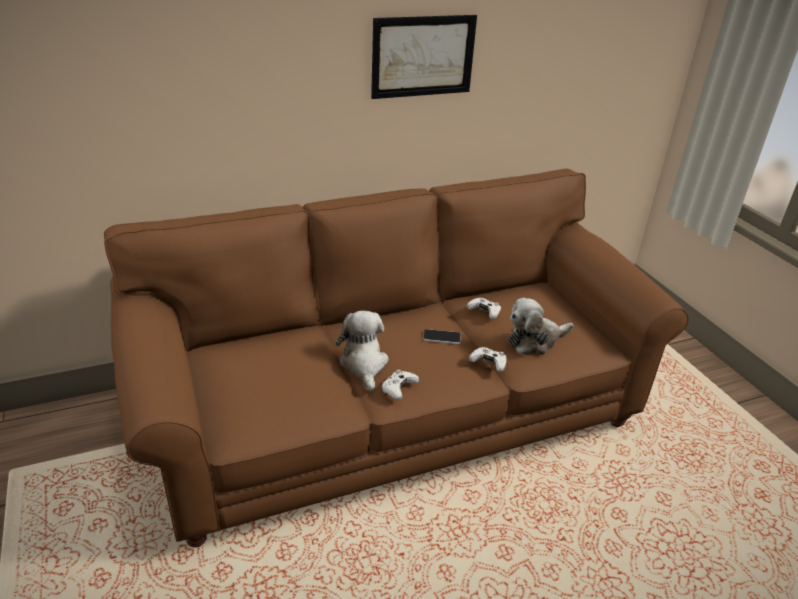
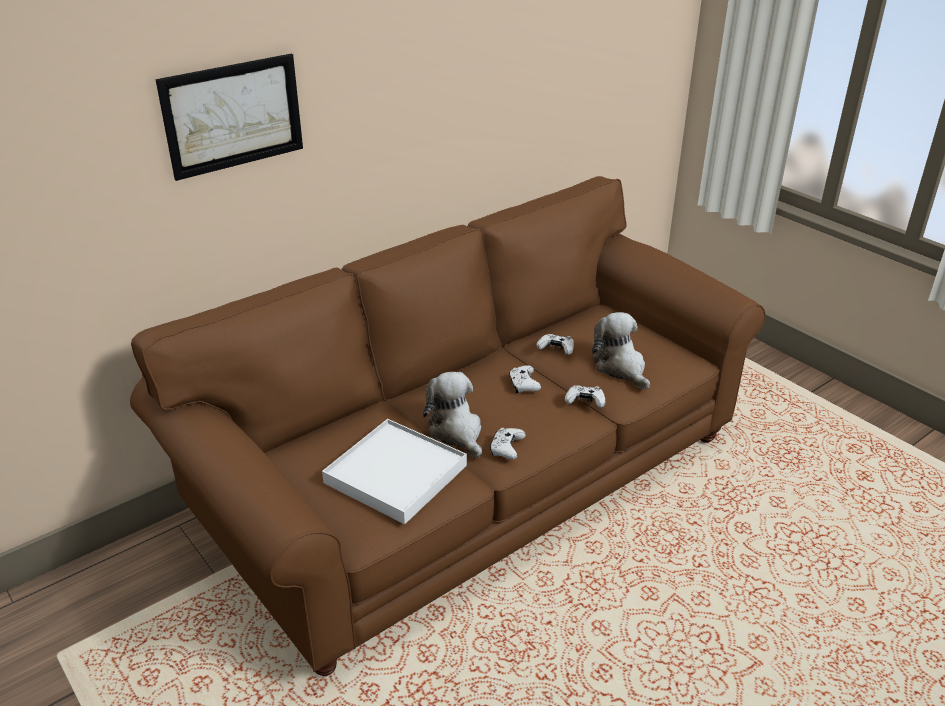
camera: 15 degrees left, 0 degrees up
(291, 389) = (395, 474): none -> white tray
(423, 56) = (441, 78): picture -> picture (233, 115)
(441, 337) = (523, 385): phone -> white game controller
(535, 340) = (621, 368): plush toy -> plush toy turned 105 degrees clockwise

